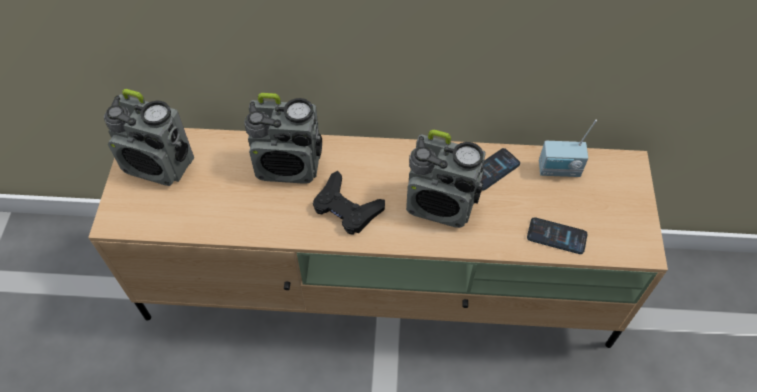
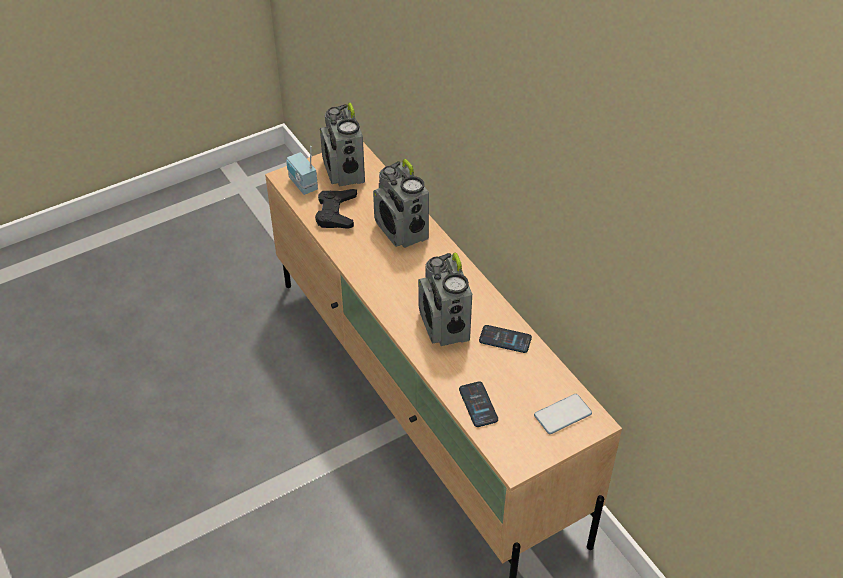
camera: 55 degrees right, 10 degrees down
(346, 208) = (394, 277): black game controller -> black game controller (336, 213)
(559, 171) = (543, 379): radio -> radio (302, 185)
(608, 181) = (562, 414): none -> phone

